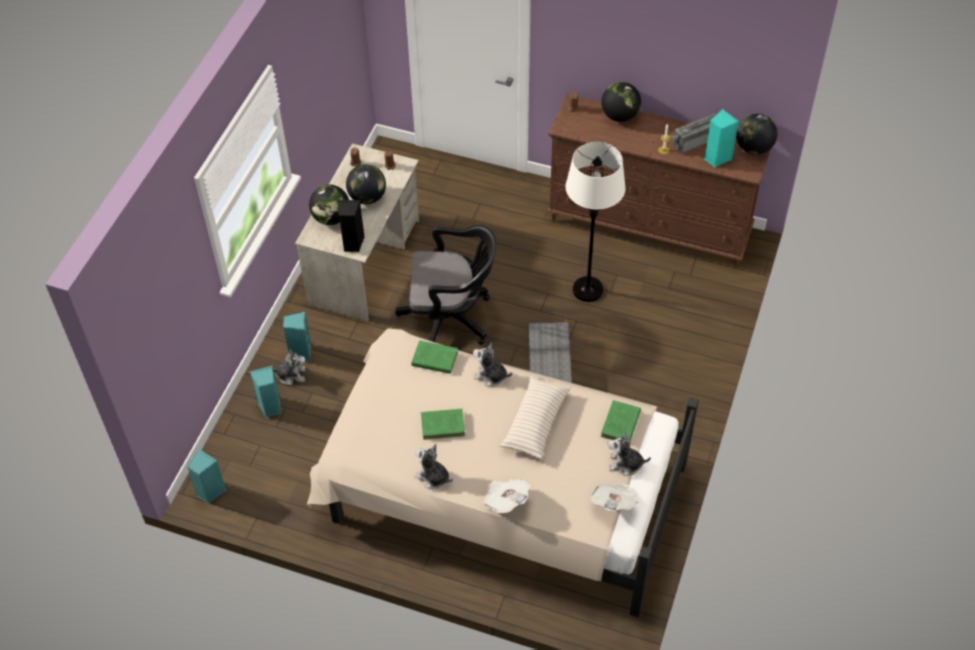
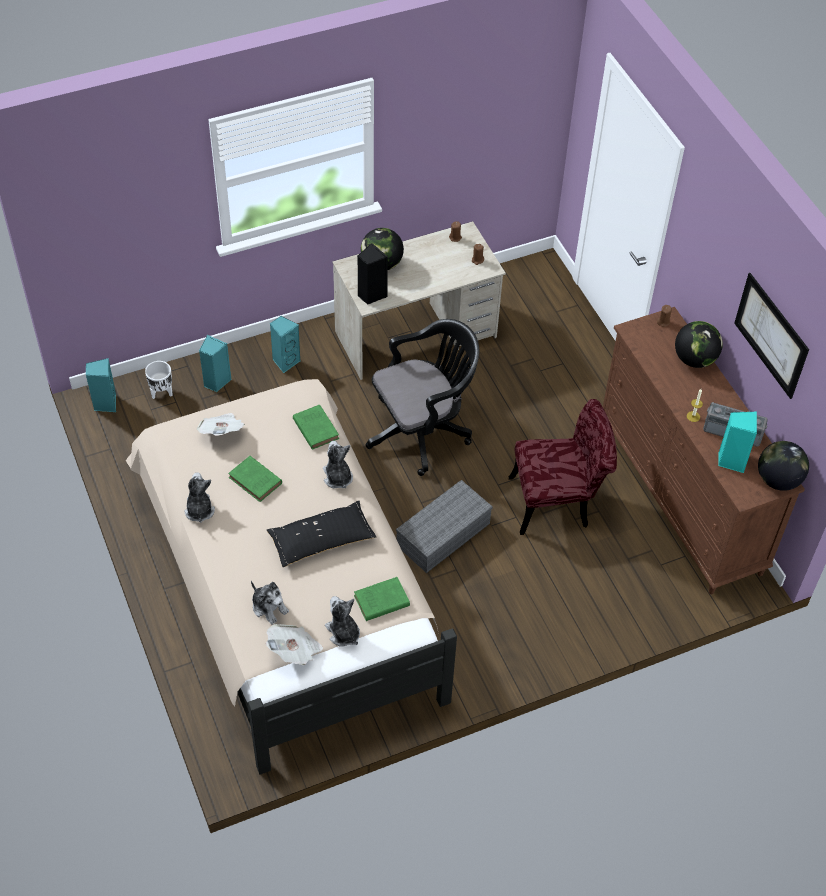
camera: 45 degrees right, 0 degrees up
(241, 448) = (161, 393): none -> white planter
(291, 375) = (258, 371): plush toy -> plush toy (269, 607)
(367, 197) = (428, 270): globe -> none
(451, 318) = (423, 431): black office chair -> black office chair turned 75 degrees counterclockwise
(505, 500) = (223, 574): newspaper -> newspaper (222, 432)
(535, 422) = (321, 540): beige pillow -> black pillow
(588, 290) = (558, 502): white floor lamp -> red chair
(691, 52) = (771, 335): none -> picture

